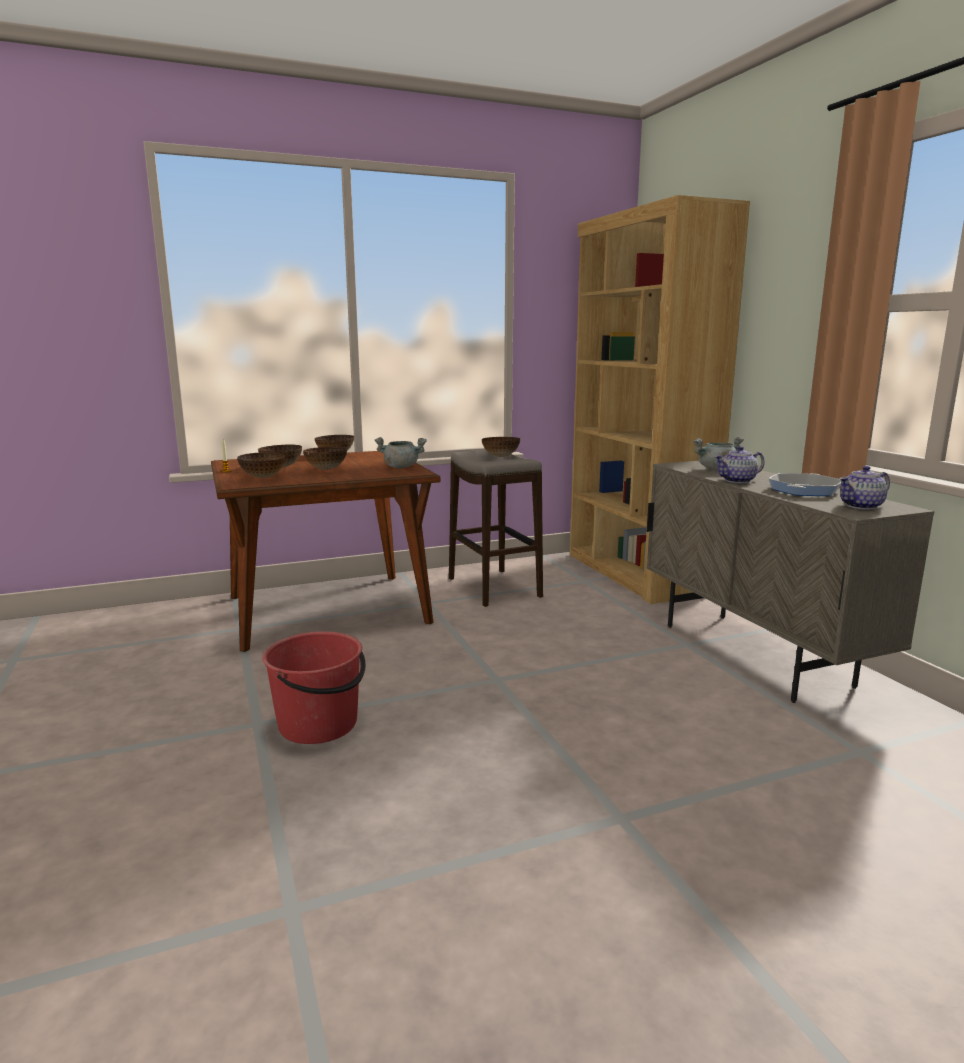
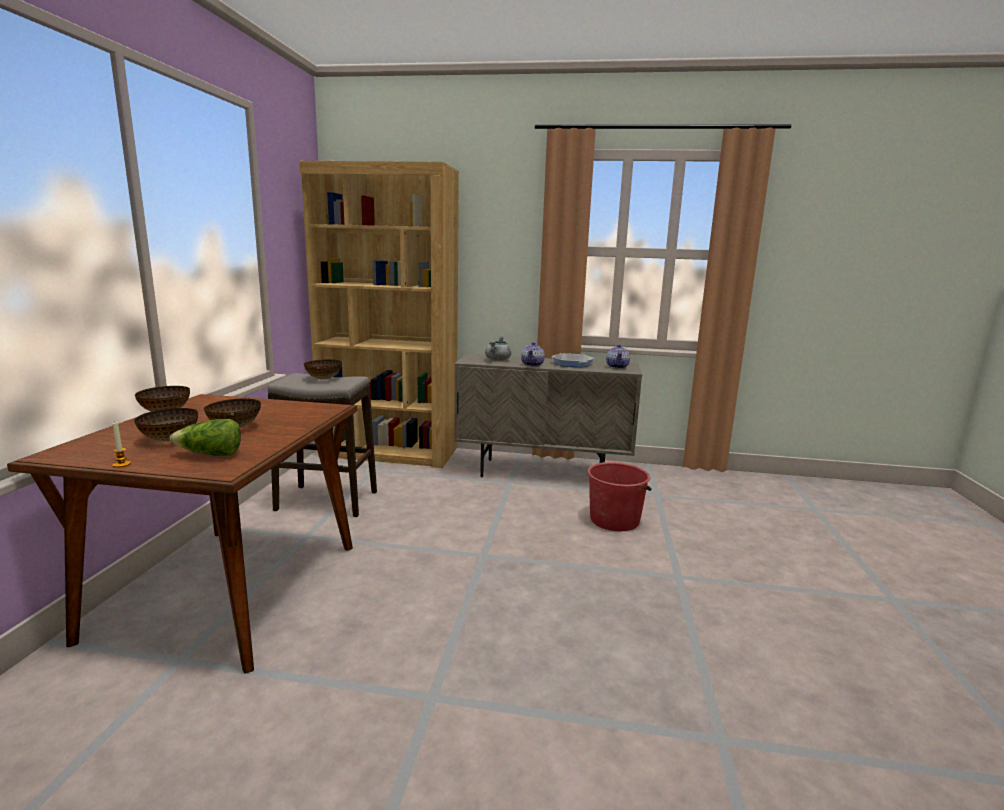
camera: 60 degrees left, 0 degrees up
(263, 477) = (210, 455): bowl -> lettuce
(319, 724) = (470, 658): red bucket -> red bucket (615, 520)
(401, 467) = (297, 407): grey cooking pot -> none

